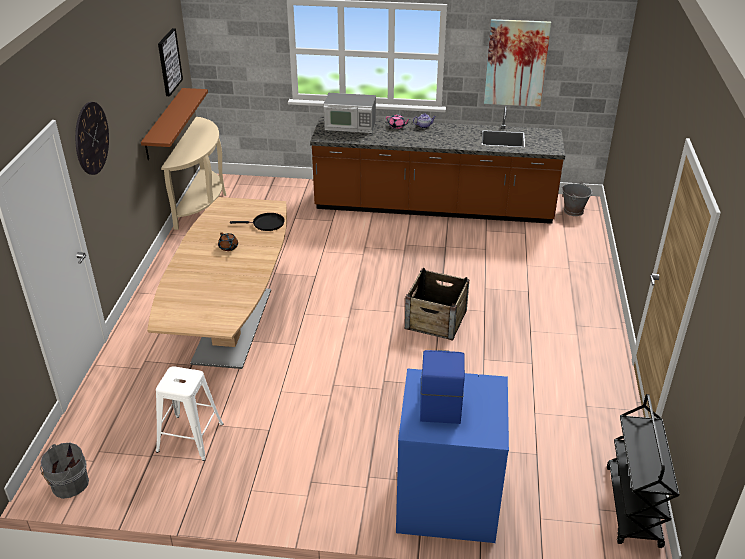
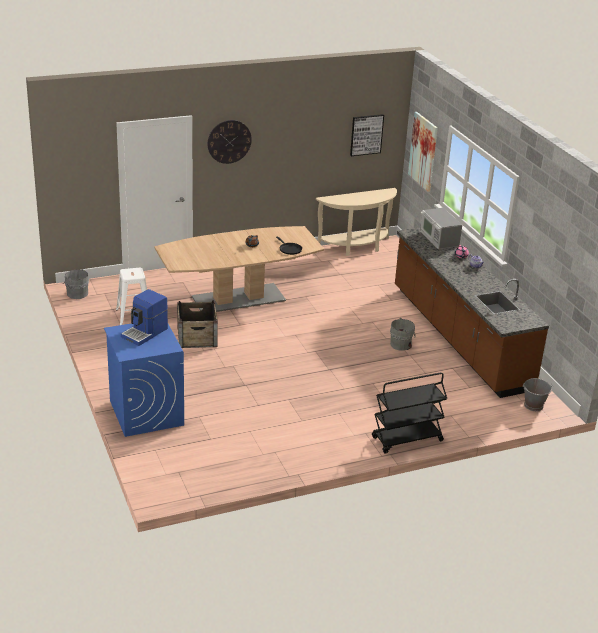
camera: 60 degrees right, 5 degrees down
(164, 124) = (338, 172): brown shelf -> none
(423, 244) = (402, 344): none -> grey bucket
(435, 319) = (314, 370): crate -> crate (197, 337)
(439, 399) = (145, 333): coffee machine -> coffee machine turned 150 degrees clockwise
(516, 63) = (545, 250): picture -> picture (423, 151)
(633, 507) = (190, 486): black cart -> black cart (406, 440)

